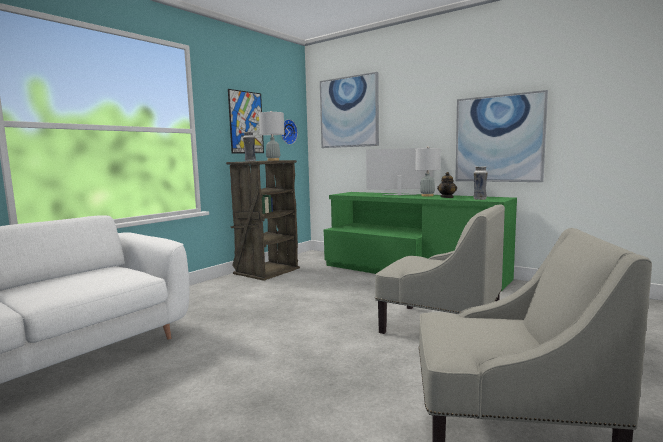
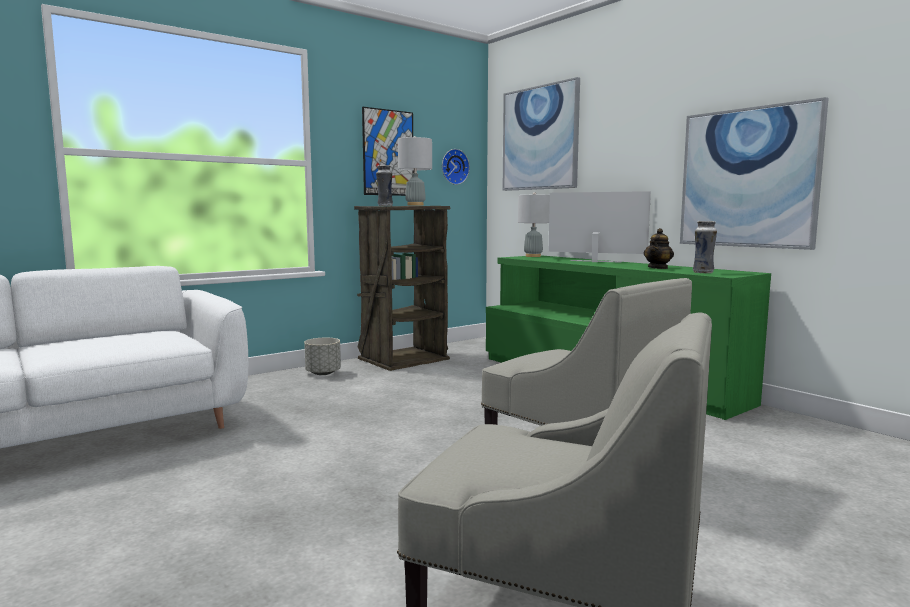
camera: 15 degrees right, 0 degrees up
(215, 287) = (323, 373): none -> grey planter
(427, 195) = (633, 264): grey table lamp -> grey table lamp (533, 256)

